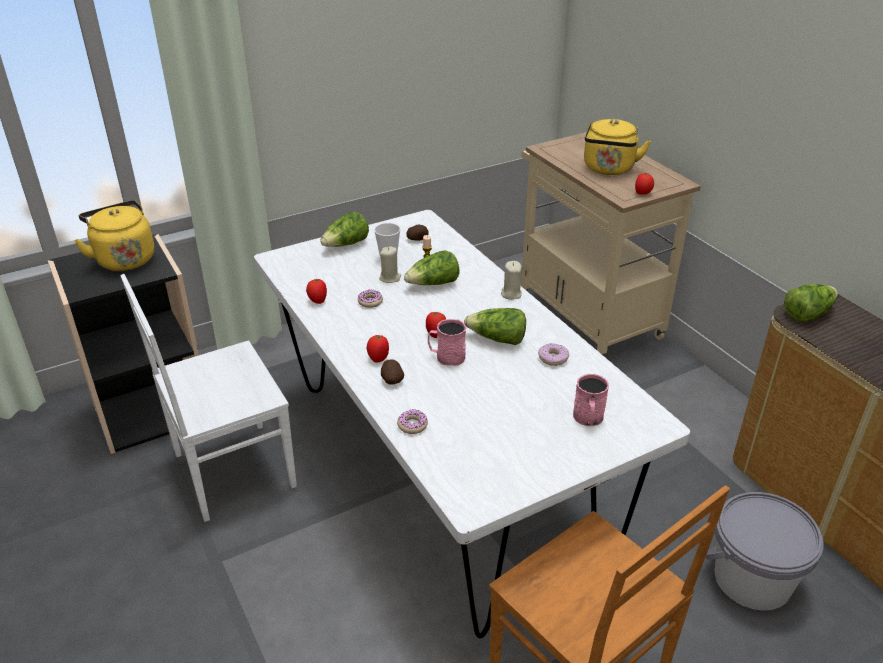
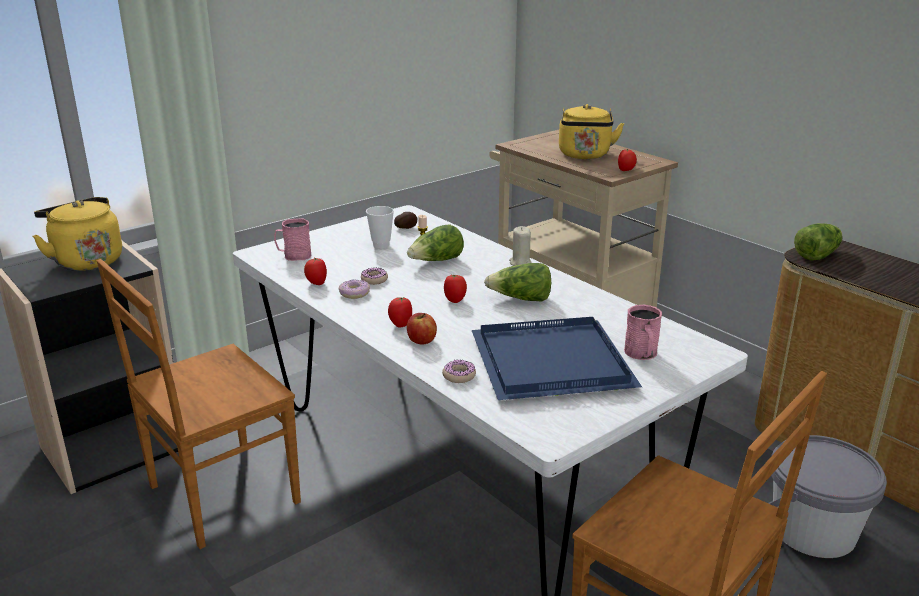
camera: 10 degrees left, 10 degrees down
(230, 471) = (219, 496): white chair -> brown chair
(346, 245) = (331, 237): lettuce -> none
(390, 278) = (388, 259): beige candle -> none
(391, 379) = (421, 340): potato -> apple
(446, 357) = (473, 317): pink mug -> pink mug (294, 256)
(498, 418) = (548, 361): none -> blue tray
(553, 358) = (585, 309): donut -> donut (354, 293)

